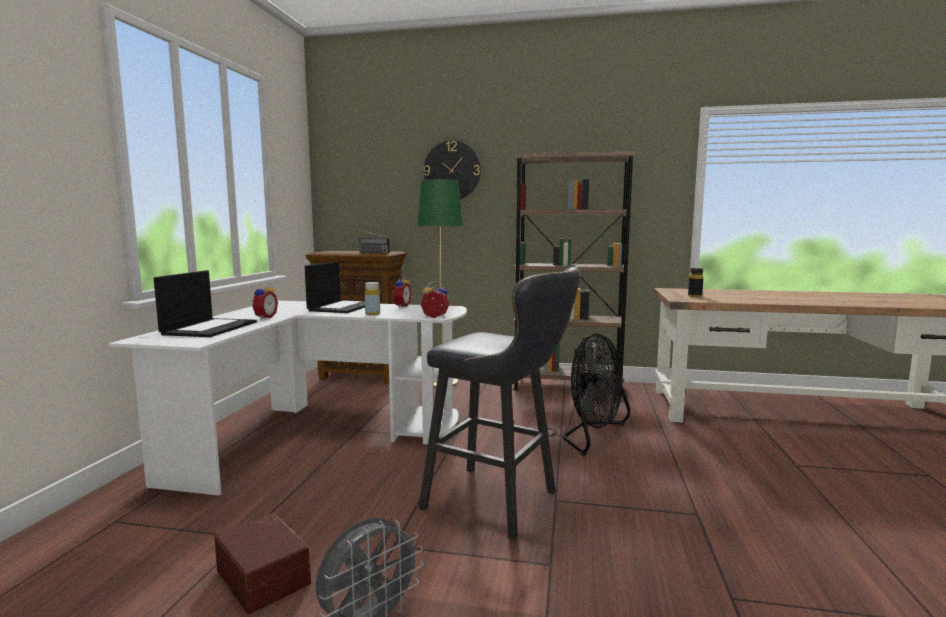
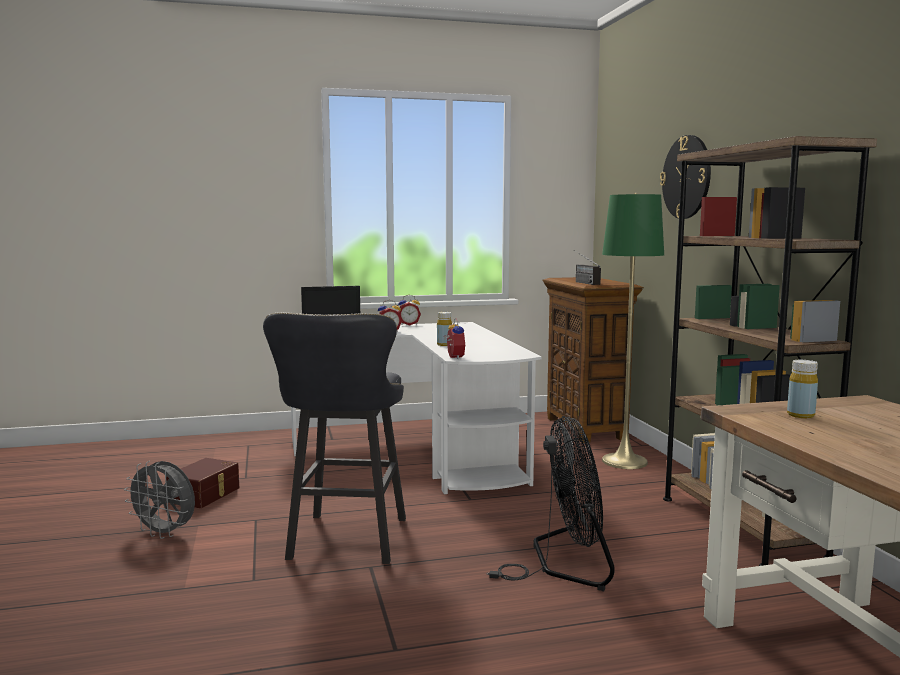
camera: 65 degrees right, 0 degrees up
(342, 307) = (466, 335): laptop -> none
(401, 306) = (500, 344): alarm clock -> alarm clock (409, 324)
(584, 435) = (560, 560): black fan -> black fan turned 105 degrees counterclockwise
(694, 296) = (800, 415): black bottle -> yellow bottle

